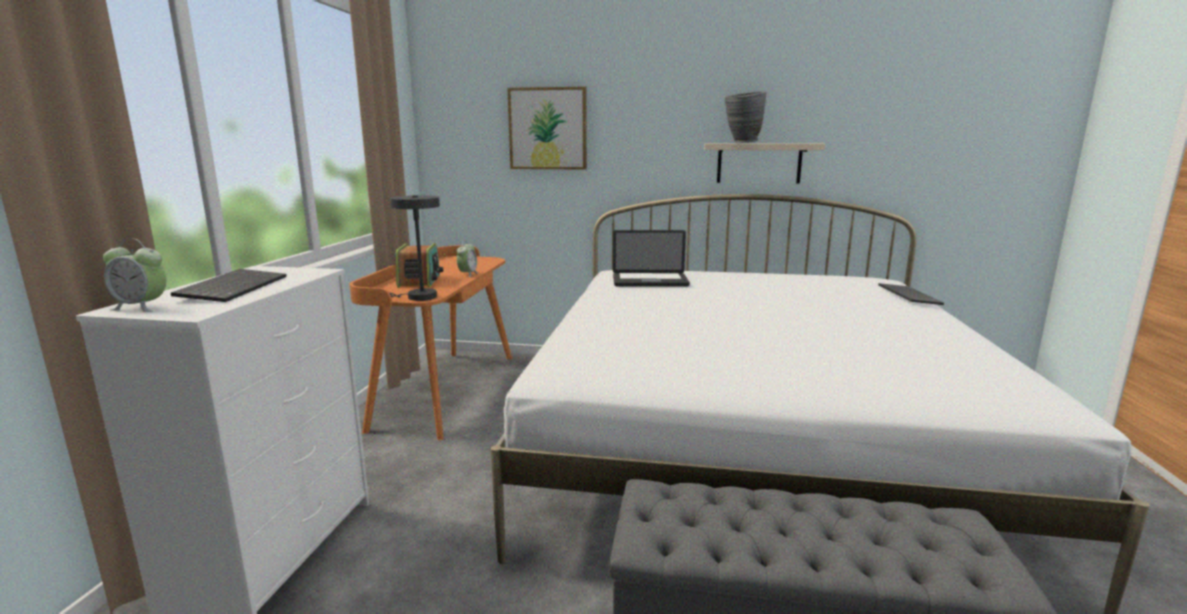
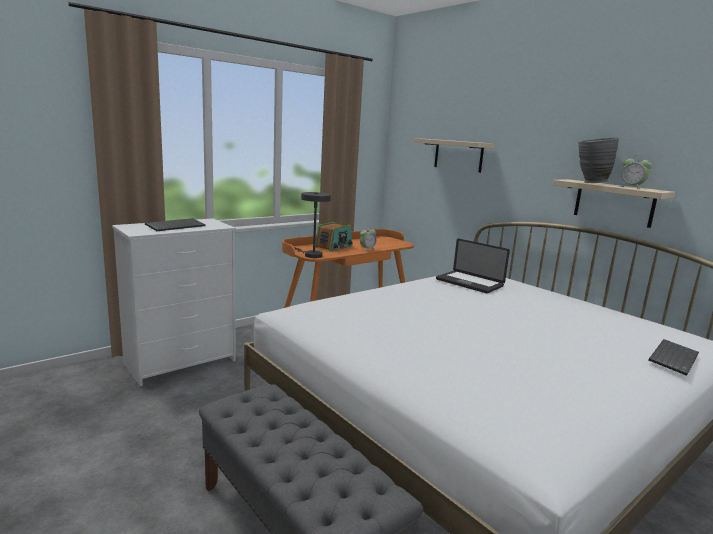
camera: 40 degrees right, 0 degrees up
(141, 307) = (132, 226): alarm clock -> alarm clock (632, 187)
(548, 129) = (458, 155): picture -> beige shelf

